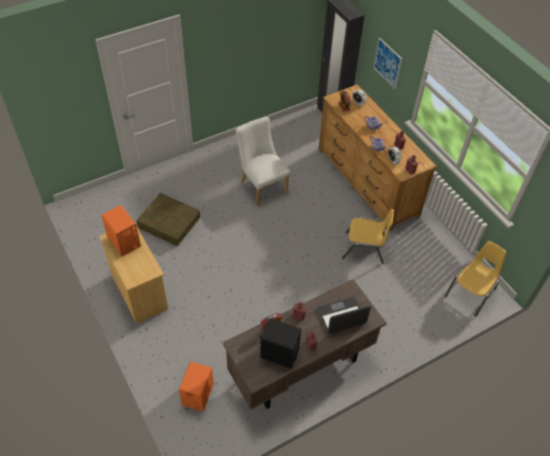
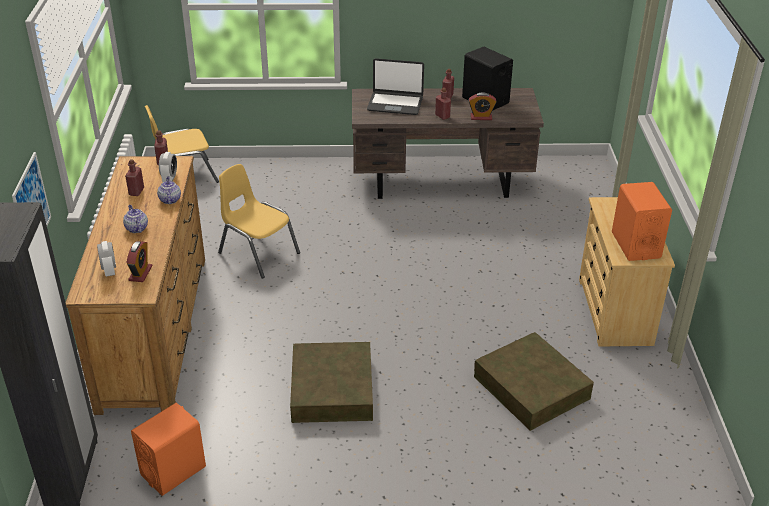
camera: 150 degrees left, 15 degrees down
(198, 395) = (573, 199): orange speaker -> orange speaker (173, 471)
(262, 185) = (332, 389): white chair -> brown storage box

